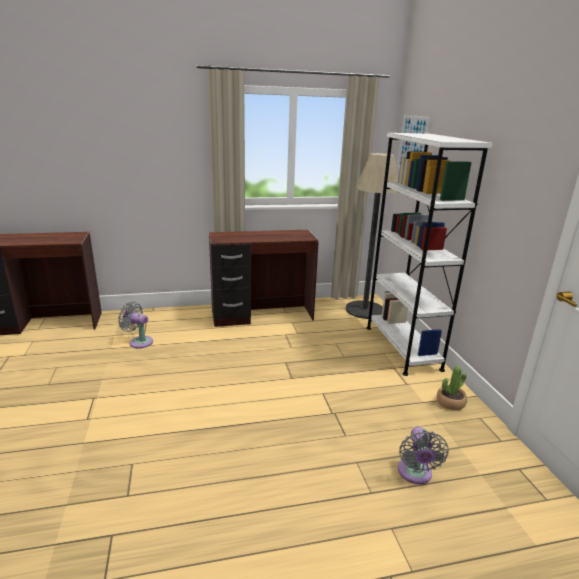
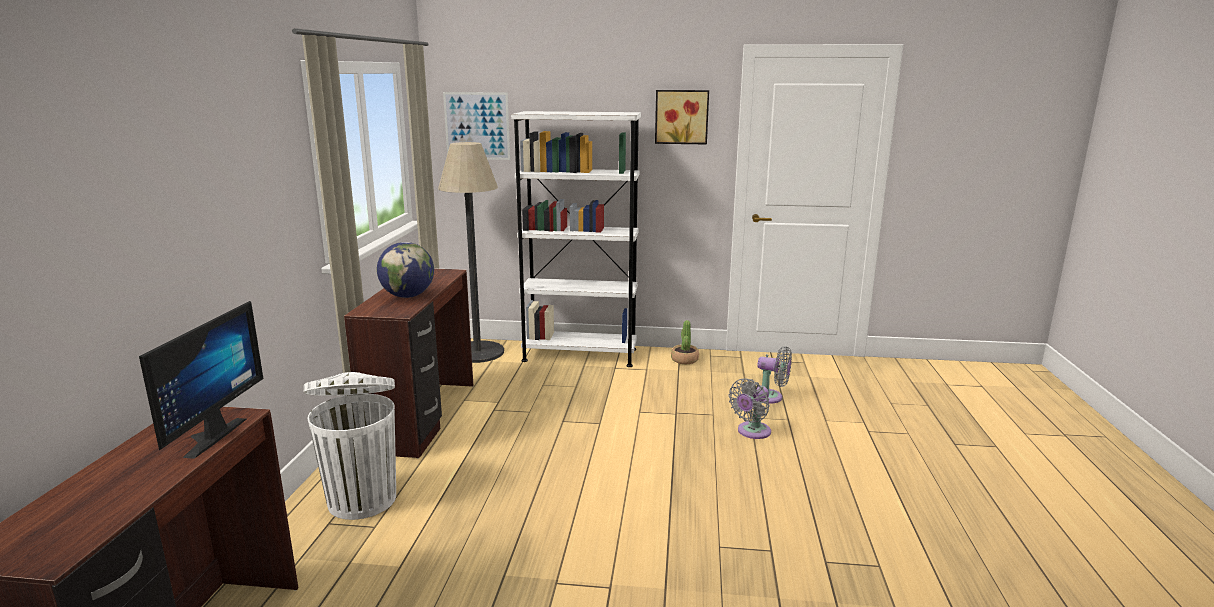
camera: 70 degrees left, 5 degrees down
(54, 240) = (207, 436): none -> monitor
(139, 341) = (403, 533): grey fan -> grey fan (751, 432)
(169, 323) = (362, 498): none -> white trash can
(249, 237) = (408, 296): none -> globe
(529, 153) = (681, 117): none -> picture

